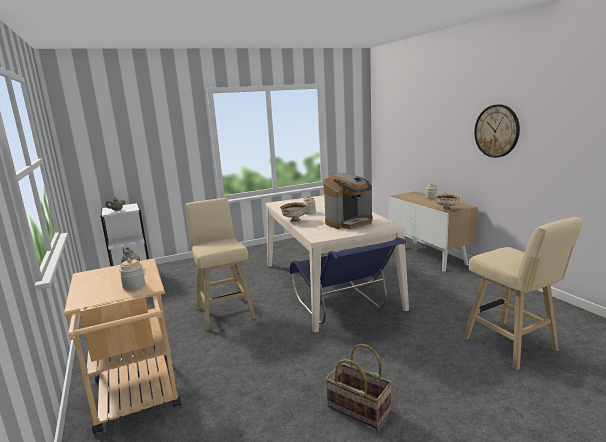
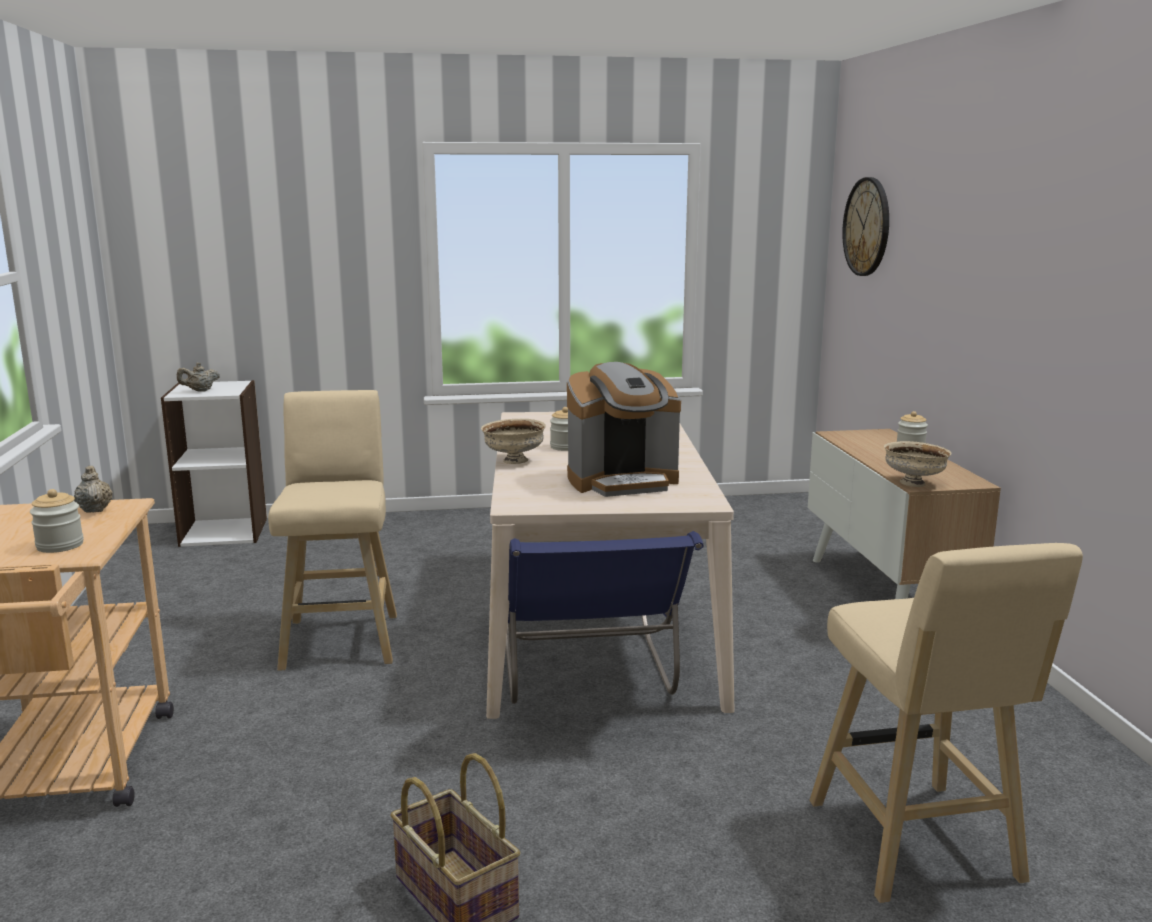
camera: 15 degrees right, 0 degrees up
(496, 131) = (1055, 297): wall clock -> wall clock (867, 227)

